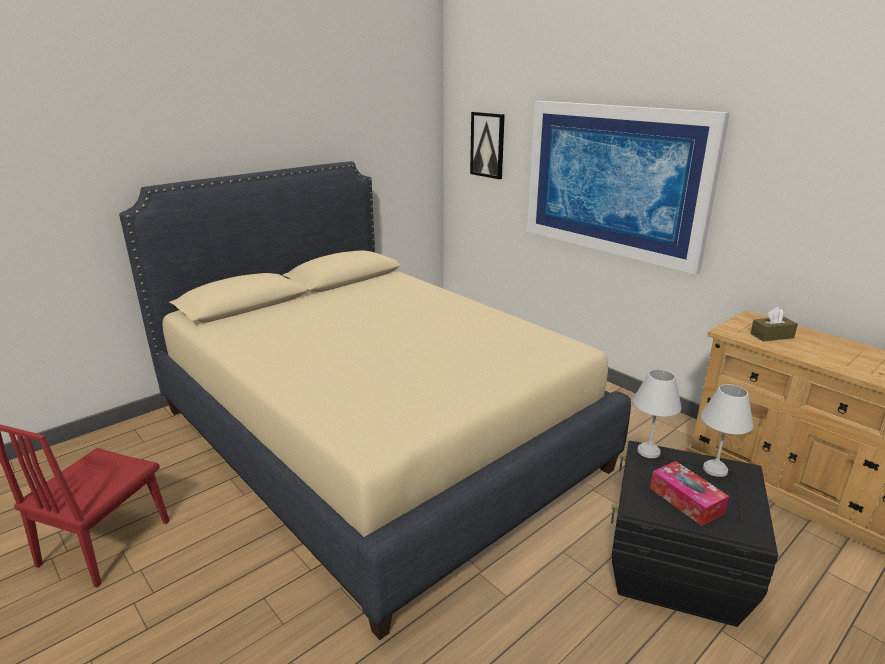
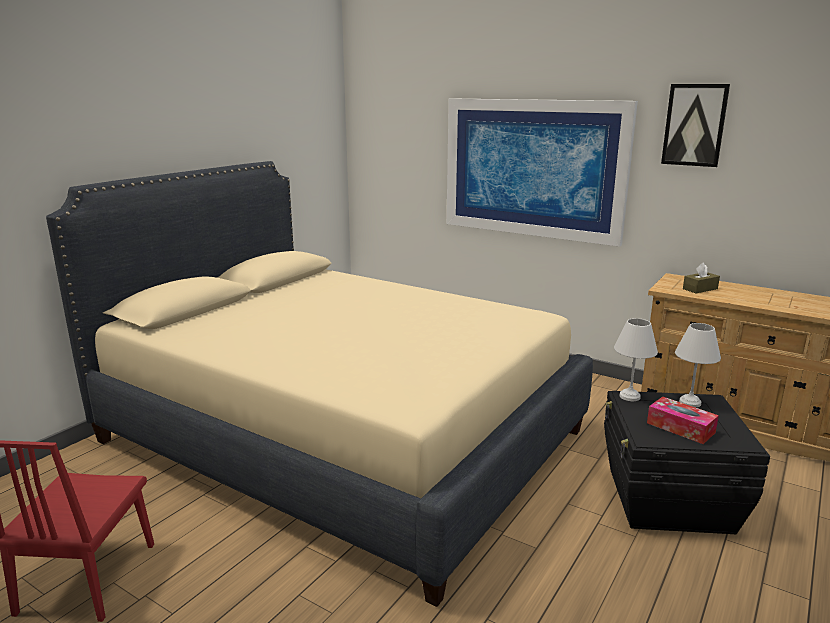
camera: 15 degrees left, 5 degrees down
(487, 145) = (398, 143): picture -> picture (694, 125)

